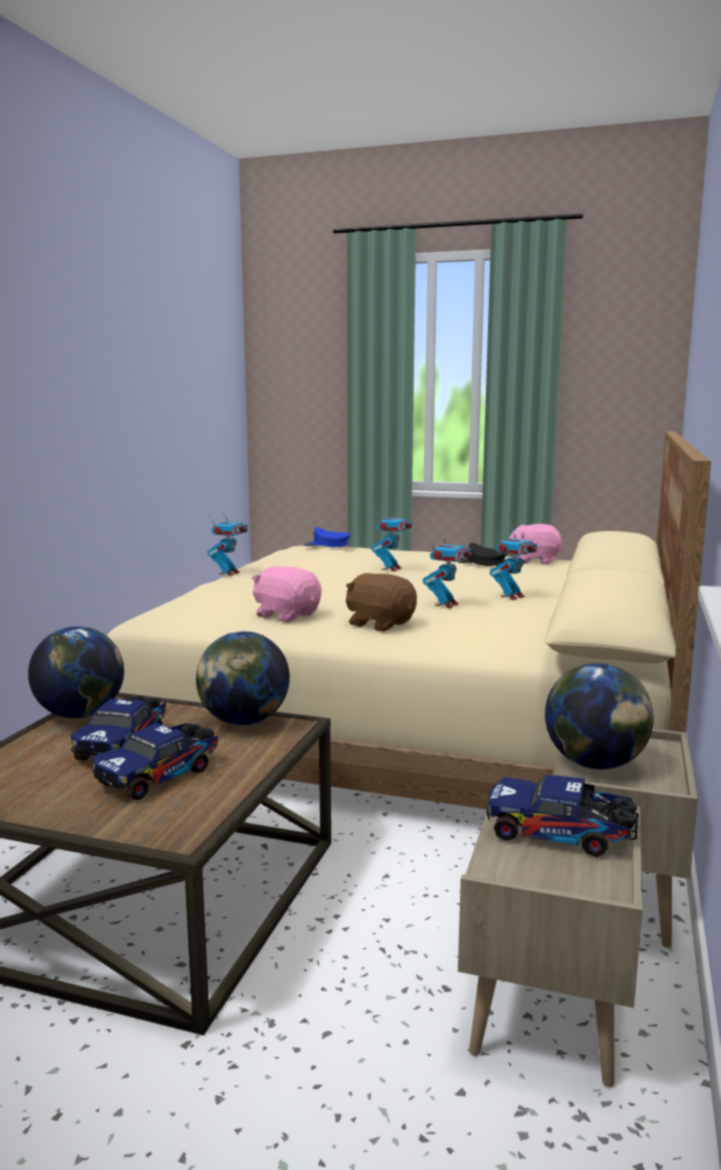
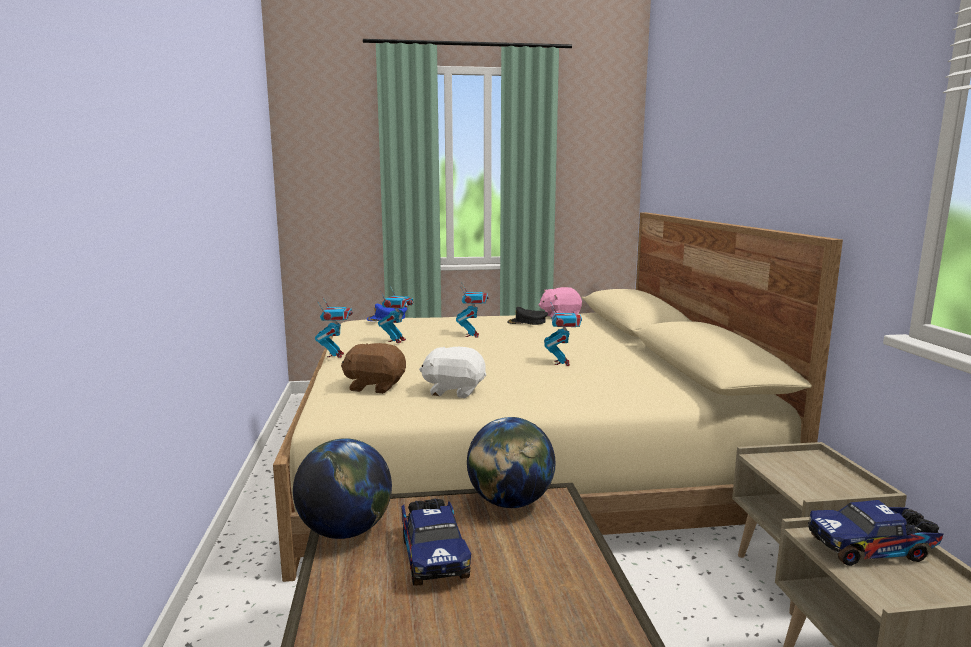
camera: 25 degrees left, 0 degrees up
(161, 776) = (515, 581): toy truck -> none
(286, 615) = (454, 391): pink plush toy -> white plush toy
(380, 624) = (543, 388): brown plush toy -> brown plush toy (375, 386)
(512, 597) = (596, 349): toy robot -> toy robot (397, 341)
(595, 765) = (803, 481): globe -> none

